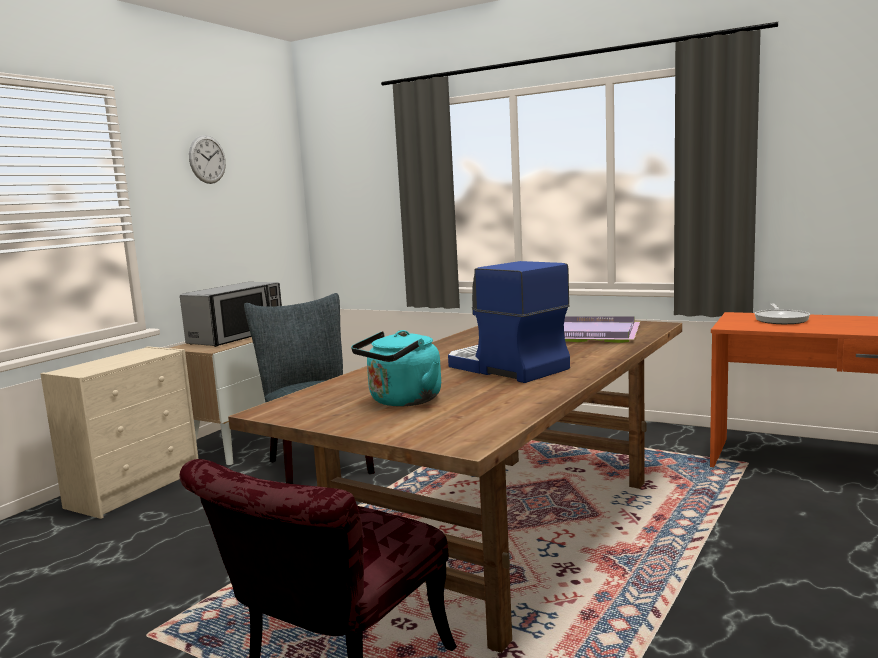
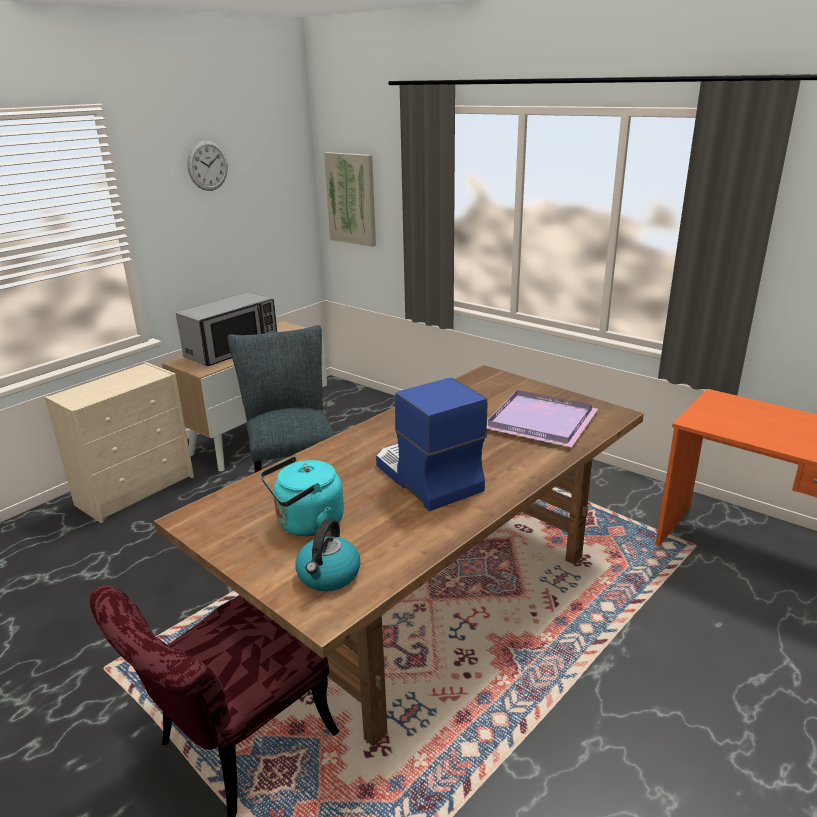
camera: 10 degrees right, 15 degrees up
(343, 200) = (351, 199): none -> picture
(451, 424) = (328, 576): none -> kettle
(781, 319) = (756, 416): frying pan -> none

